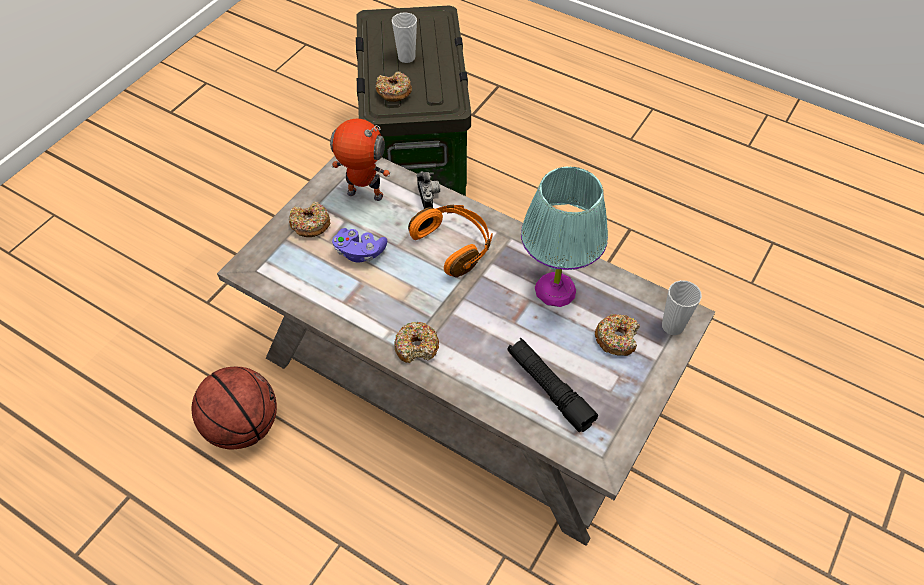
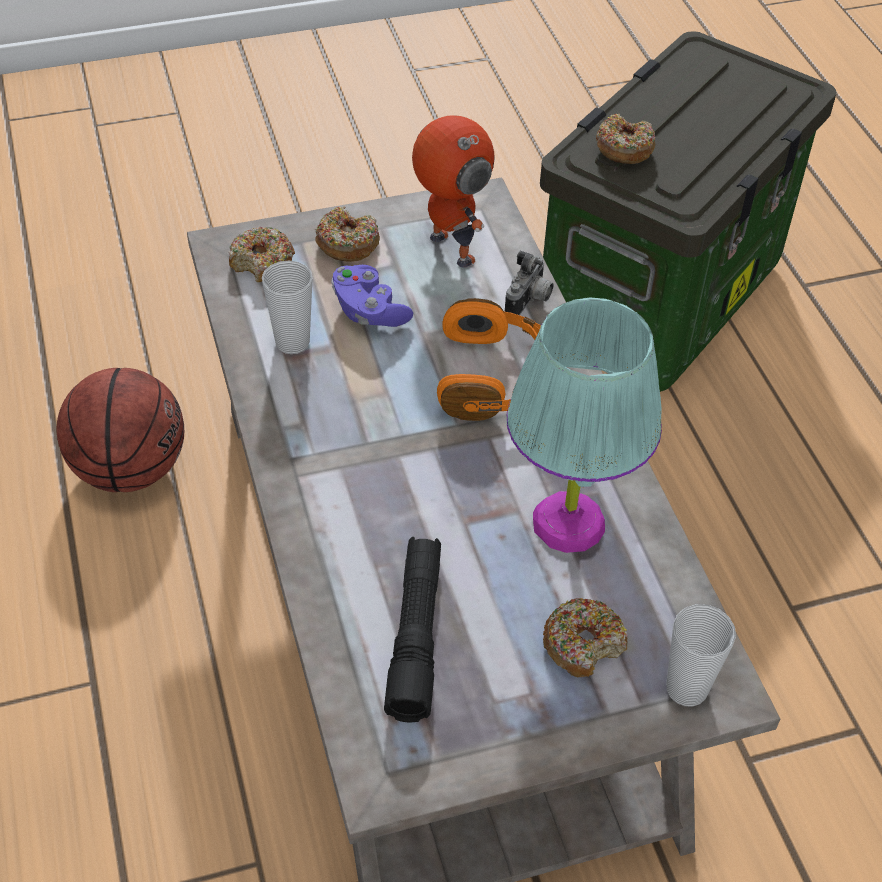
camera: 40 degrees right, 5 degrees down
(406, 57) = (689, 116): cup -> cup (292, 342)
(417, 347) = (310, 464): donut -> donut (262, 263)

